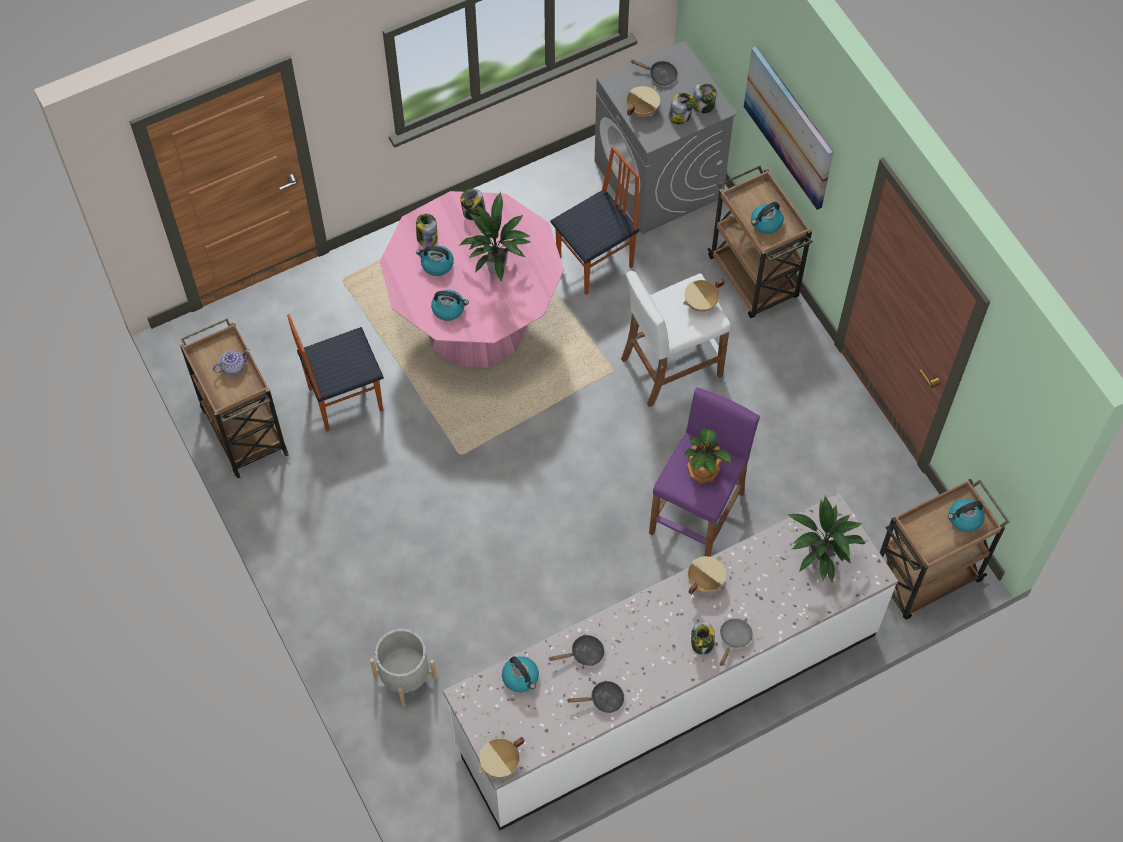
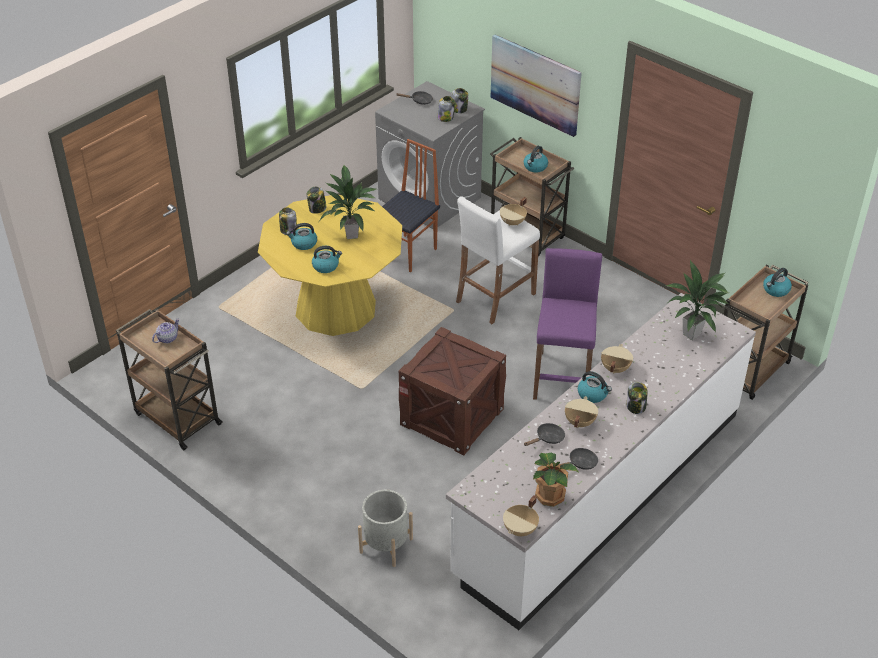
camera: 20 degrees left, 20 degrees down
(344, 398) = (252, 378): chair -> none
(476, 324) = (335, 308): pink dining table -> yellow dining table
(521, 678) = (506, 467): kettle -> kettle (593, 394)
(546, 528) = (452, 416): none -> crate
(641, 110) = (416, 120): beige cooking pot -> beige cooking pot (579, 422)
(704, 470) = (570, 313): potted plant -> potted plant (550, 495)
(734, 639) = (658, 397): grey frying pan -> none

